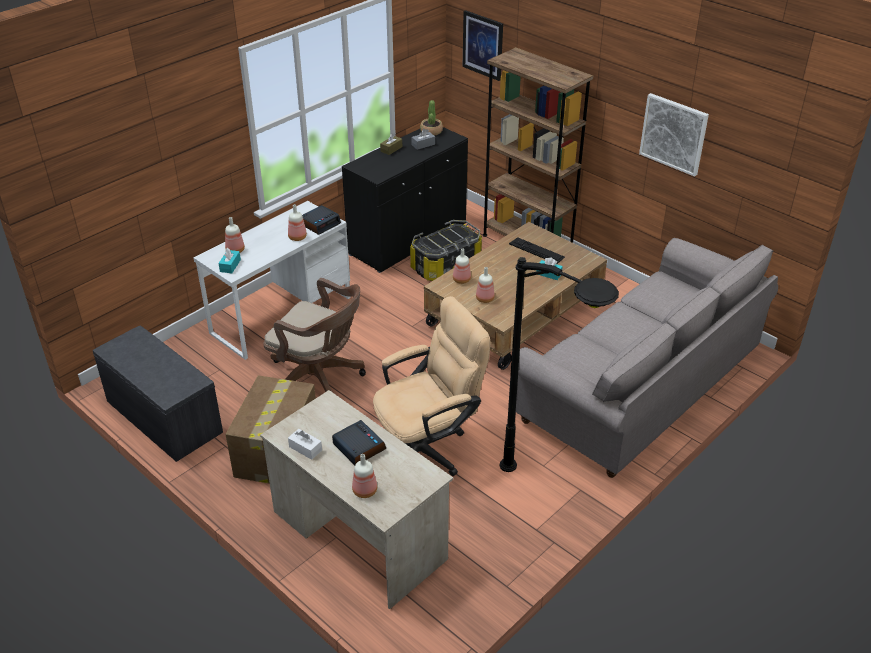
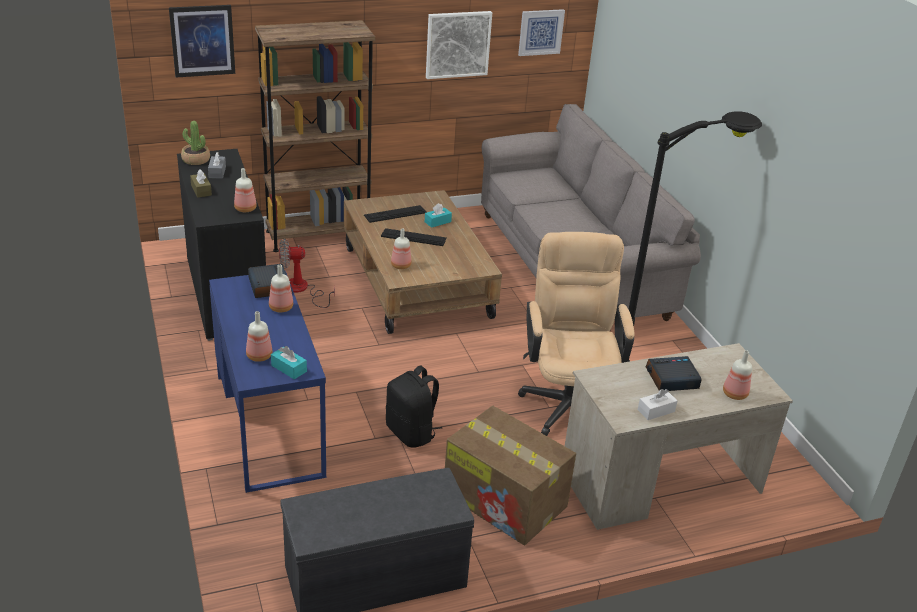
camera: 65 degrees left, 5 degrees down
(282, 315) = (269, 424): white desk -> blue desk
(319, 380) = (412, 433): brown office chair -> black backpack
(446, 266) = (301, 290): storage box -> fan
(485, 298) = (443, 264): bottle -> bottle (245, 208)
(511, 271) = (413, 237): none -> keyboard
(758, 158) = (540, 32): none -> picture

